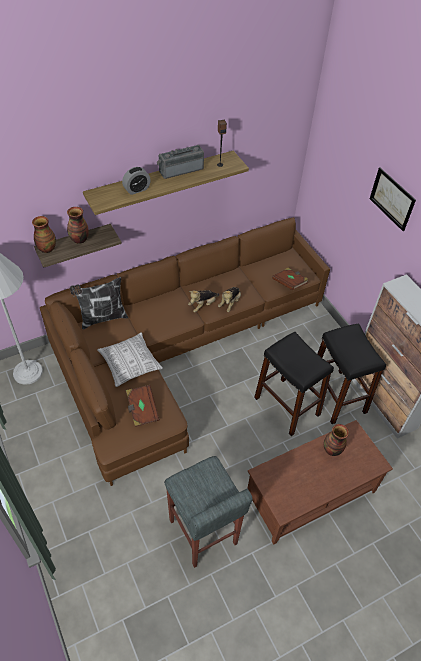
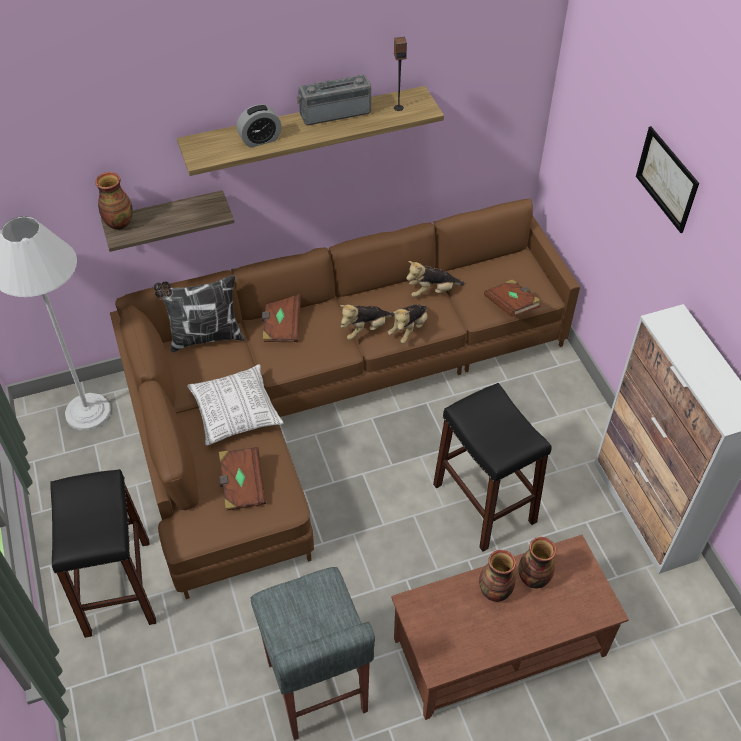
camera: 10 degrees right, 0 degrees up
(79, 240) = (170, 212): vase -> vase (494, 591)
(150, 306) = (281, 325): none -> brown book
(240, 278) = (432, 291): none -> plush toy
(336, 396) = (569, 495): black stool -> black stool (118, 587)

